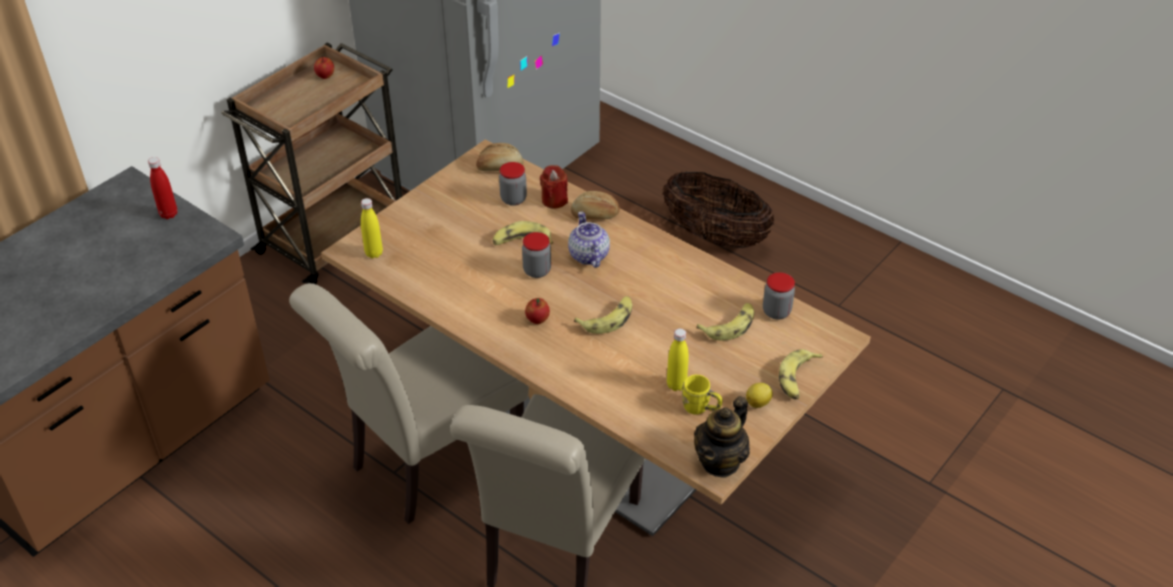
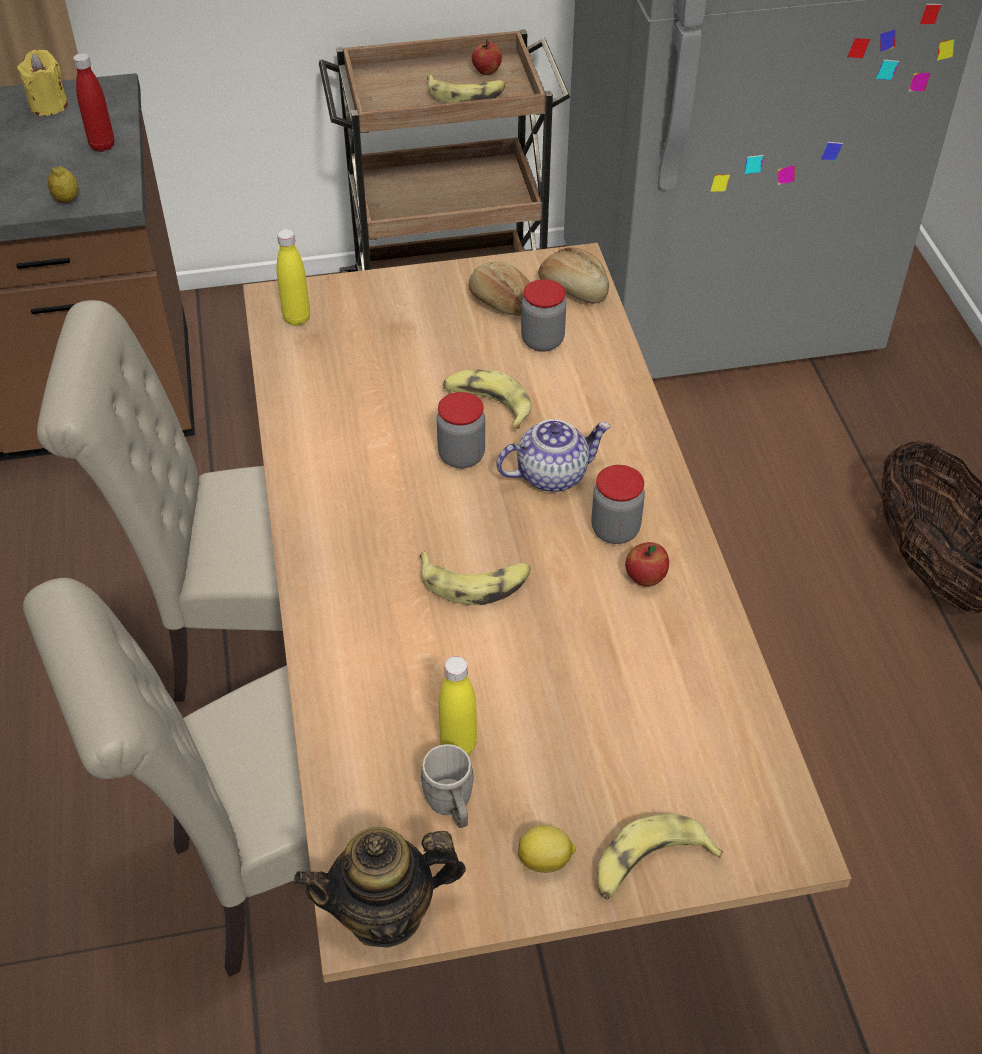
camera: 40 degrees right, 5 degrees up
(100, 209) = (48, 105): none -> yellow candle
(188, 252) = (66, 199): none -> lemon
(537, 320) = (384, 525): apple -> apple (645, 578)
(554, 200) = (594, 371): red candle -> none
(588, 255) = (552, 474): teapot -> teapot turned 45 degrees clockwise
(595, 215) = (625, 423): bread -> bread (501, 302)
(700, 408) = (451, 806): yellow mug -> grey mug
(729, 326) = (637, 706): banana -> banana (466, 95)
(776, 312) = (735, 731): jar -> jar (615, 530)

